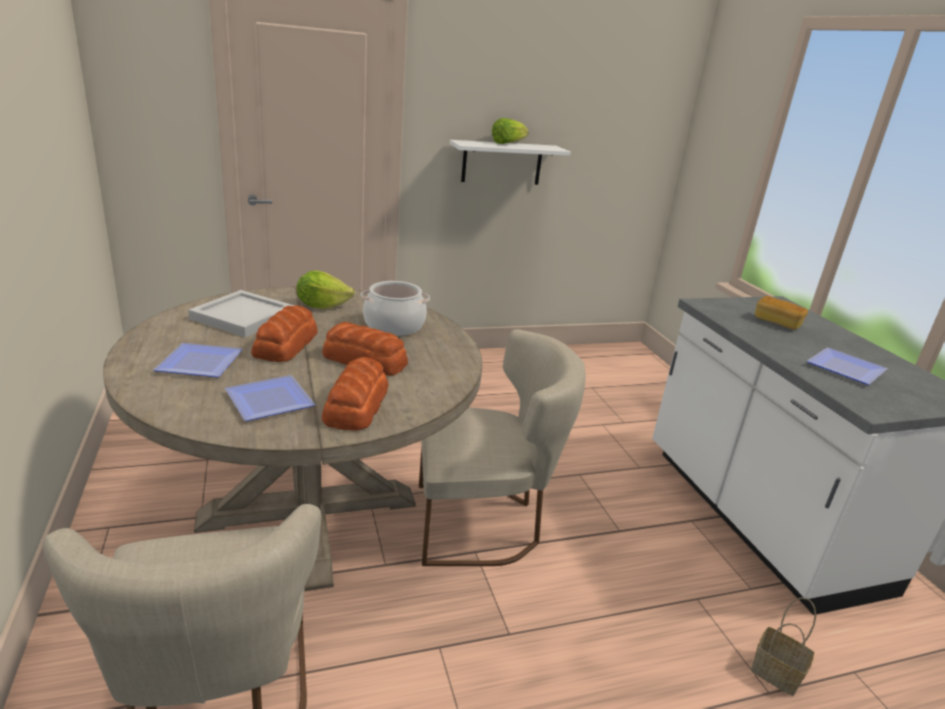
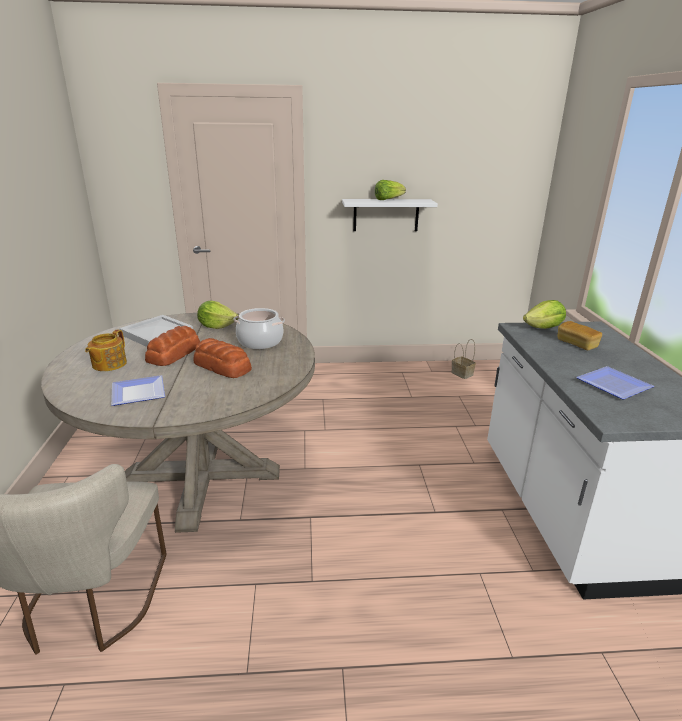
camera: 15 degrees right, 0 degrees up
(199, 362) = (108, 364): plate -> teapot
(355, 405) = (195, 398): bread -> none
(483, 523) = (326, 496): beige chair -> none
(731, 304) = (543, 328): none -> lettuce
(774, 672) = (524, 641): basket -> basket (461, 373)

